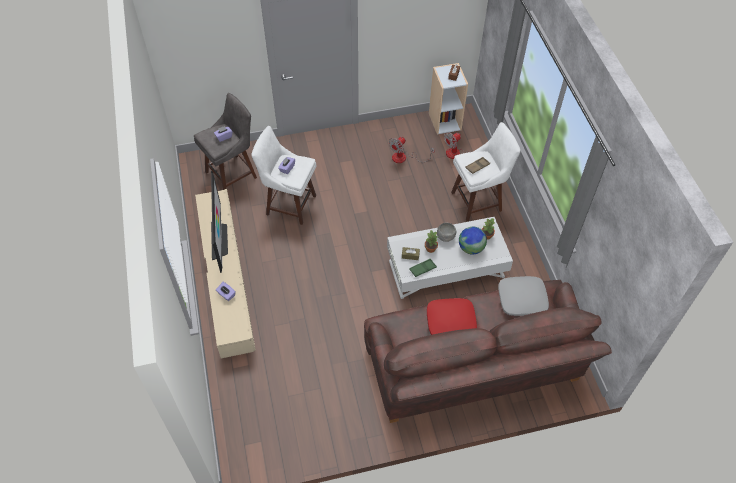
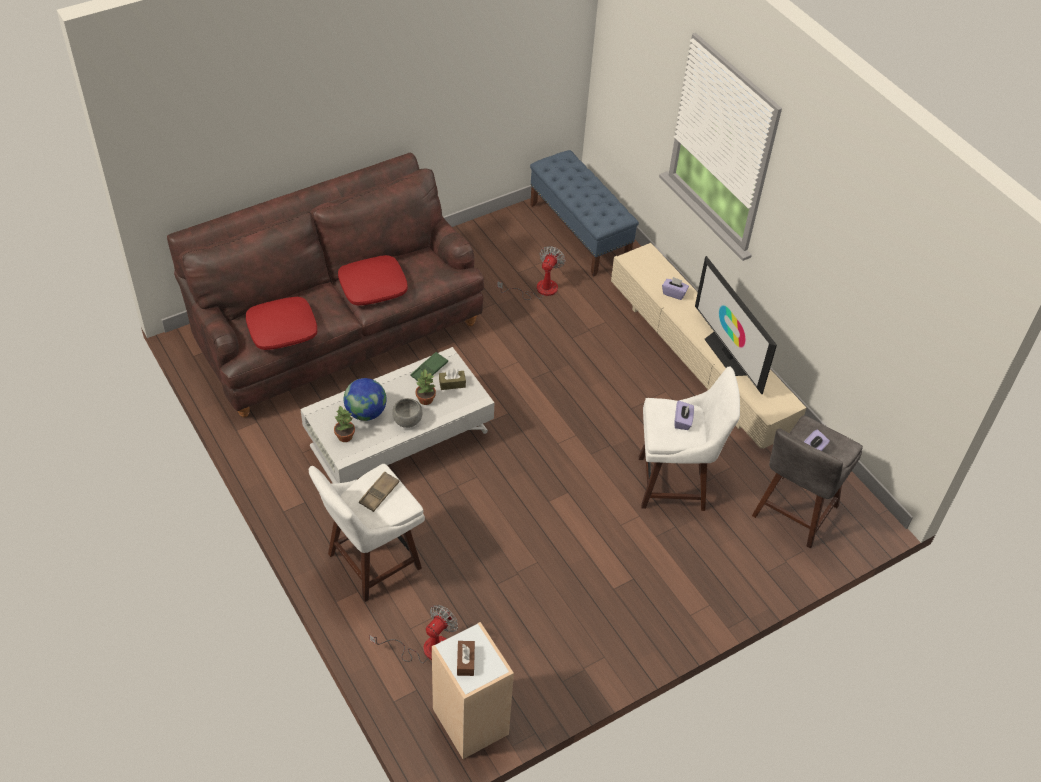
camera: 160 degrees right, 5 degrees down
(252, 418) = (579, 233): none -> blue bench
(404, 158) = (522, 616): fan -> fan (538, 289)
(522, 299) = (282, 329): grey pillow -> red pillow

